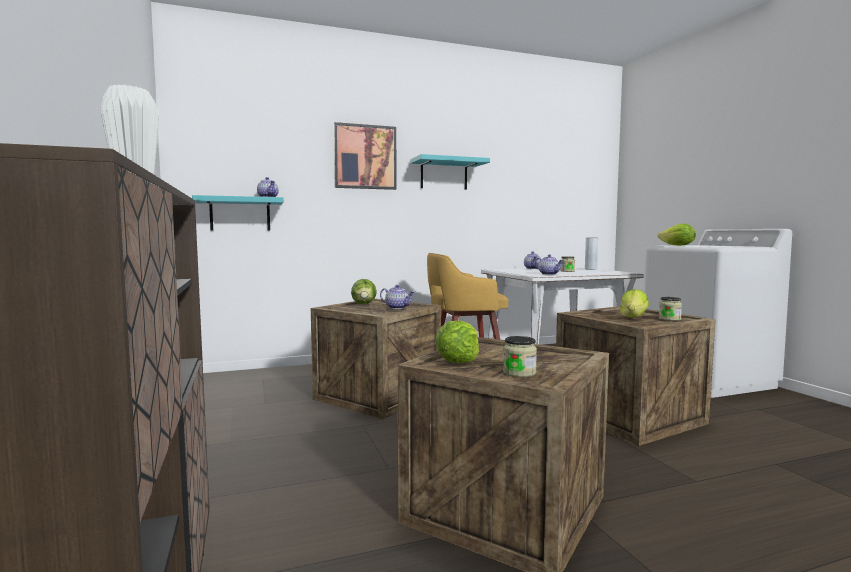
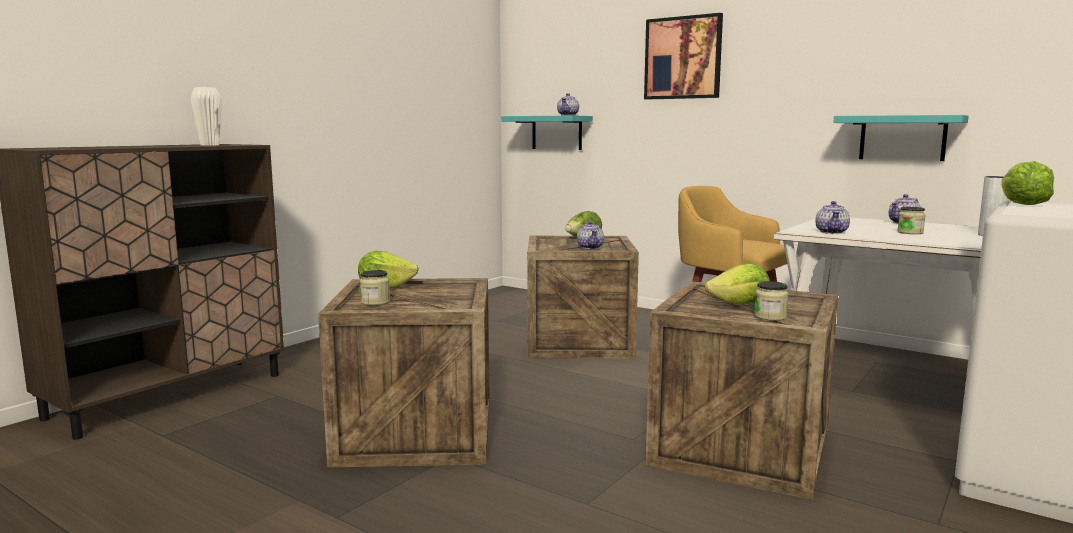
camera: 55 degrees right, 5 degrees up
(444, 174) = (791, 71): turquoise shelf -> turquoise shelf (902, 138)

